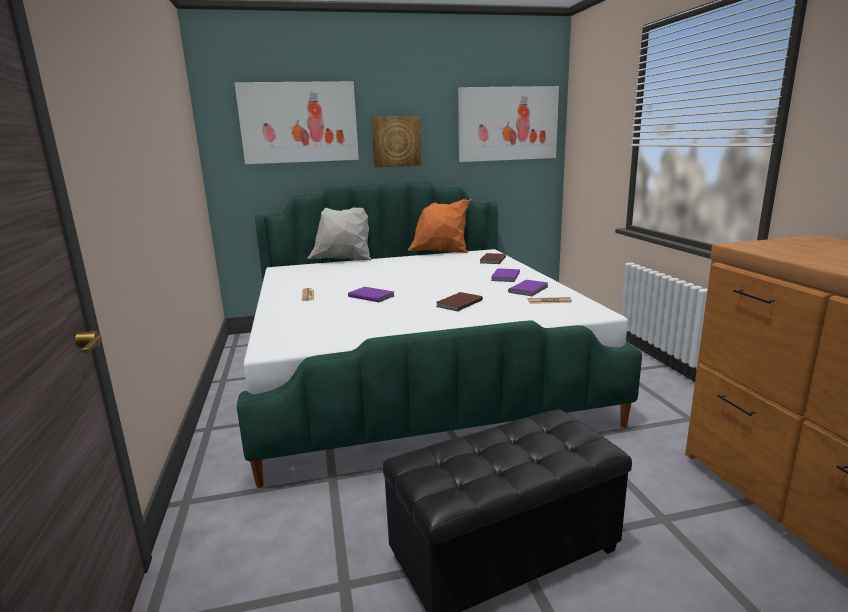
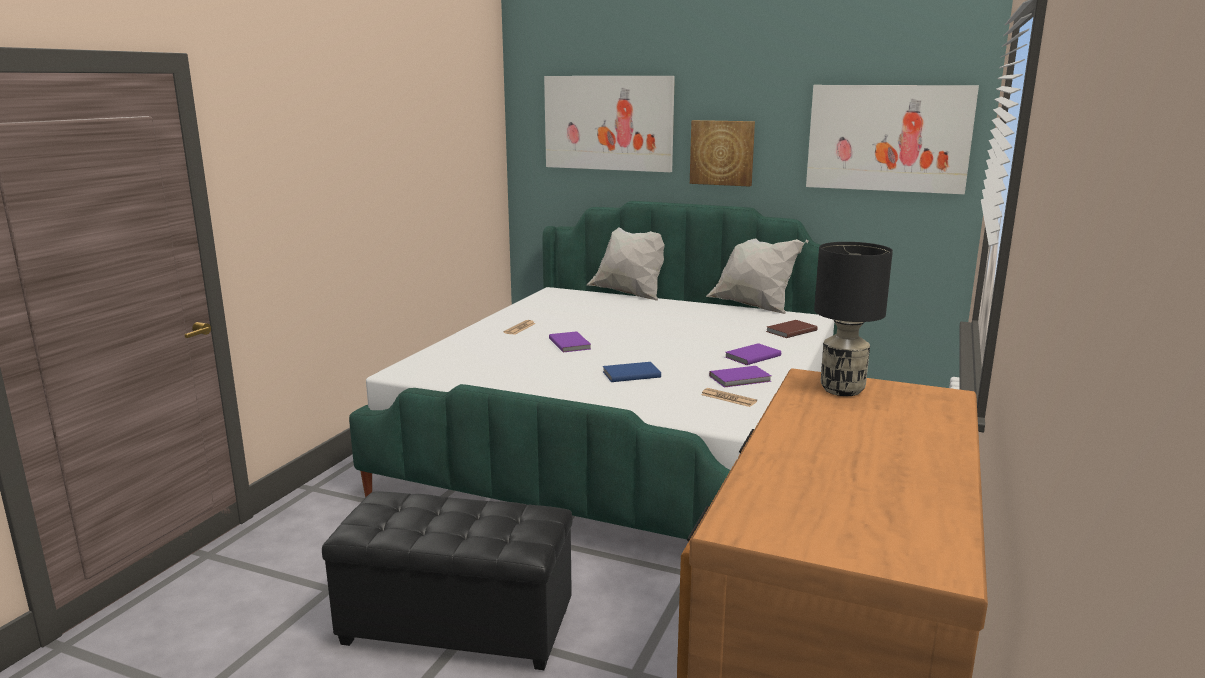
camera: 35 degrees right, 0 degrees up
(440, 252) = (753, 307): orange pillow -> white pillow
(458, 303) = (630, 374): brown book -> blue book
(776, 246) = (841, 389): none -> black table lamp

